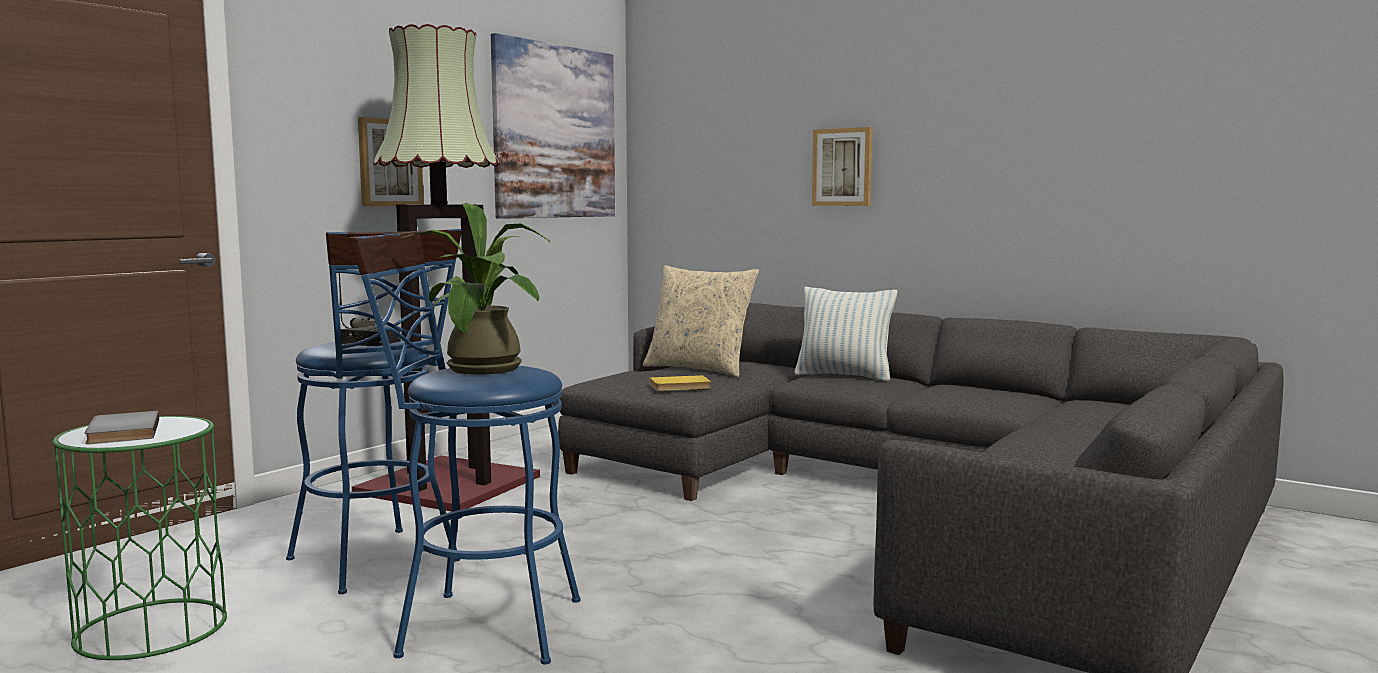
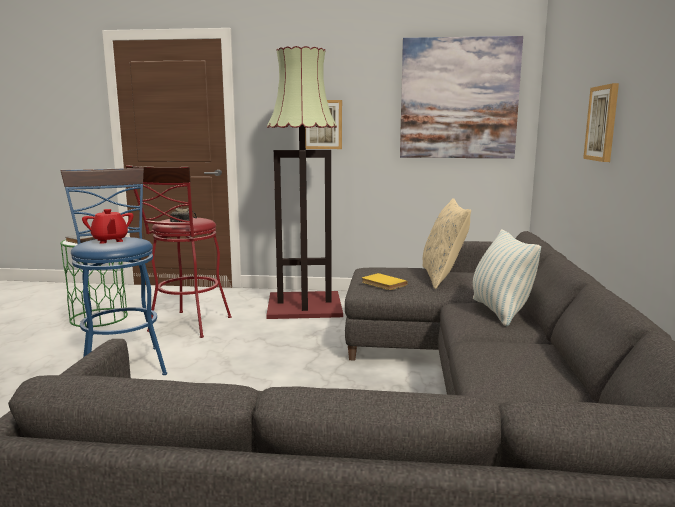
camera: 60 degrees right, 5 degrees up
(380, 563) = (187, 326): blue stool -> red stool
(483, 371) = (110, 240): potted plant -> red teapot

